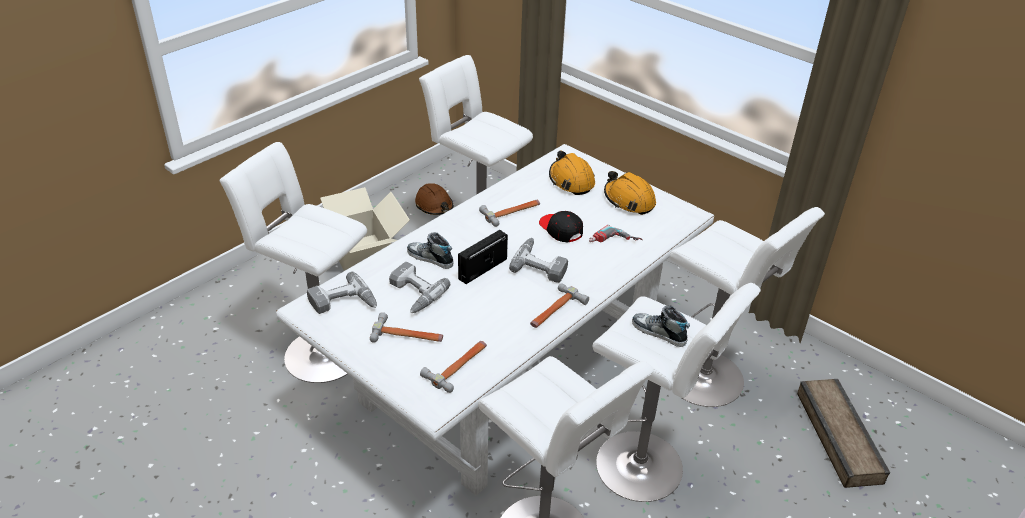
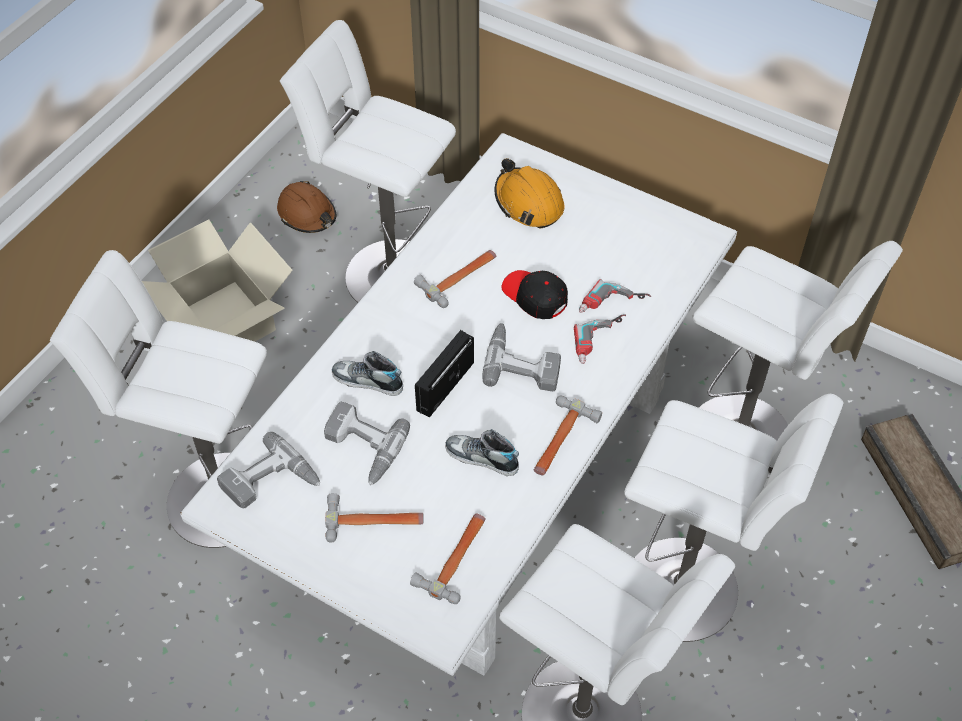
camera: 10 degrees left, 15 degrees up
(600, 261) = (601, 342): none -> power drill
(629, 200) = (616, 225): orange hard hat -> none
(659, 333) = (708, 459): shoe -> shoe (482, 458)

